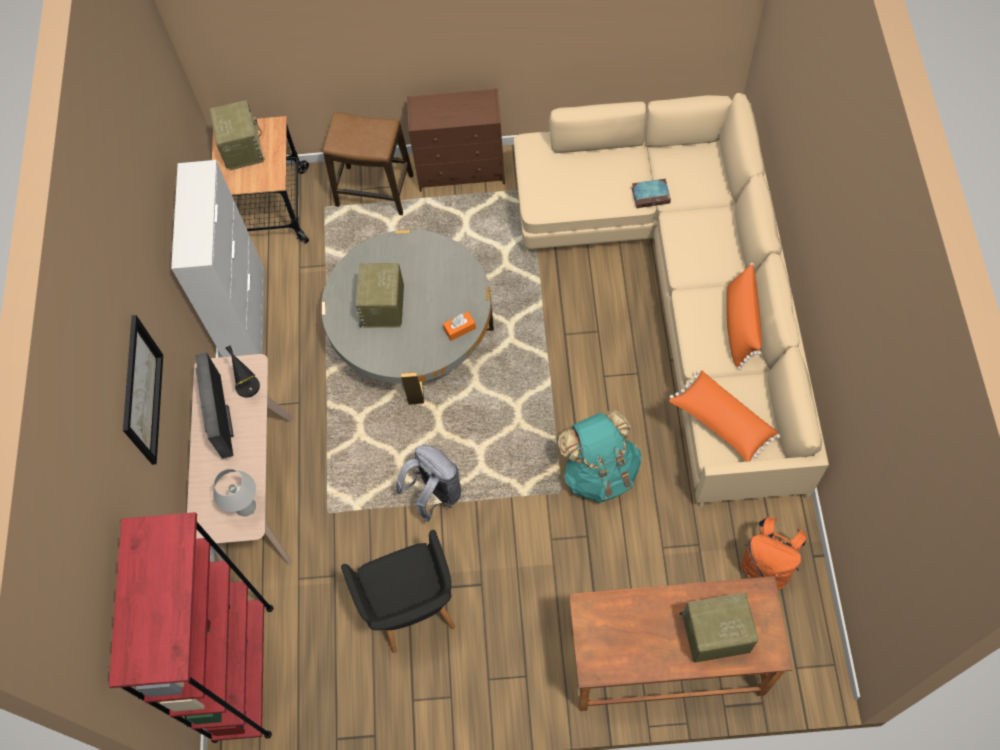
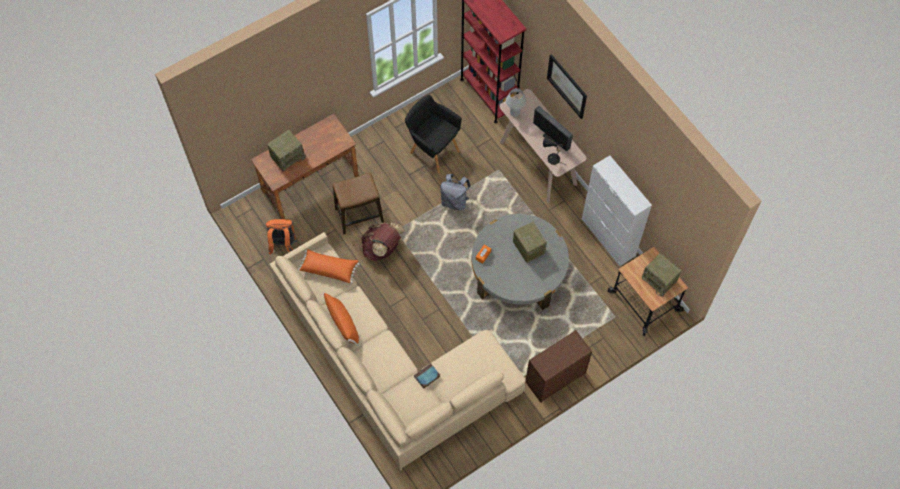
camera: 145 degrees right, 0 degrees up
(375, 190) = (595, 340): stool -> stool (359, 216)
(600, 472) = (382, 249): turquoise backpack -> brown backpack

